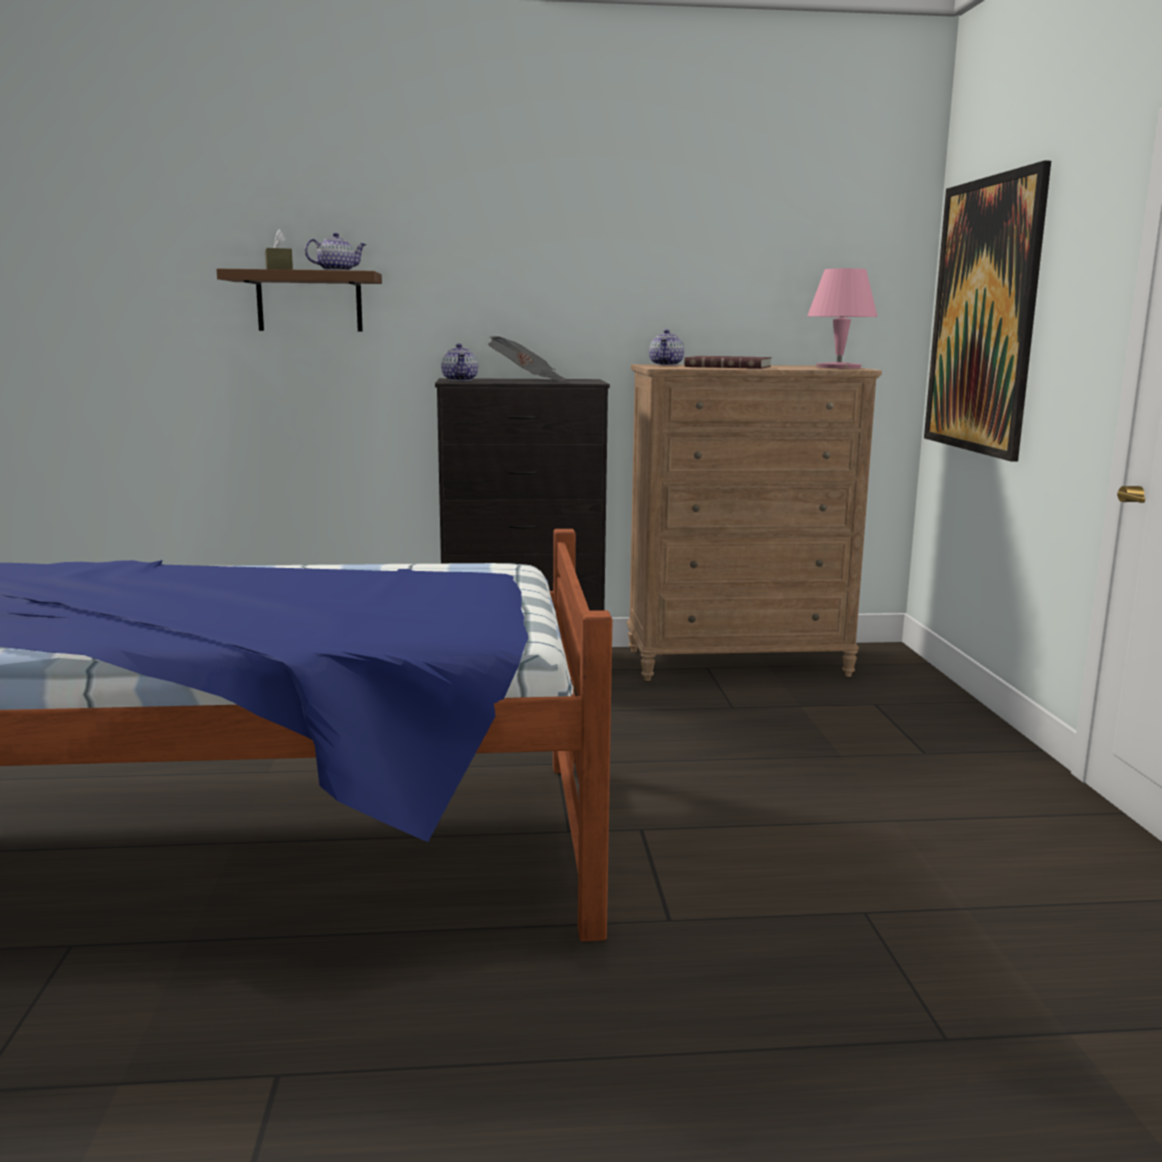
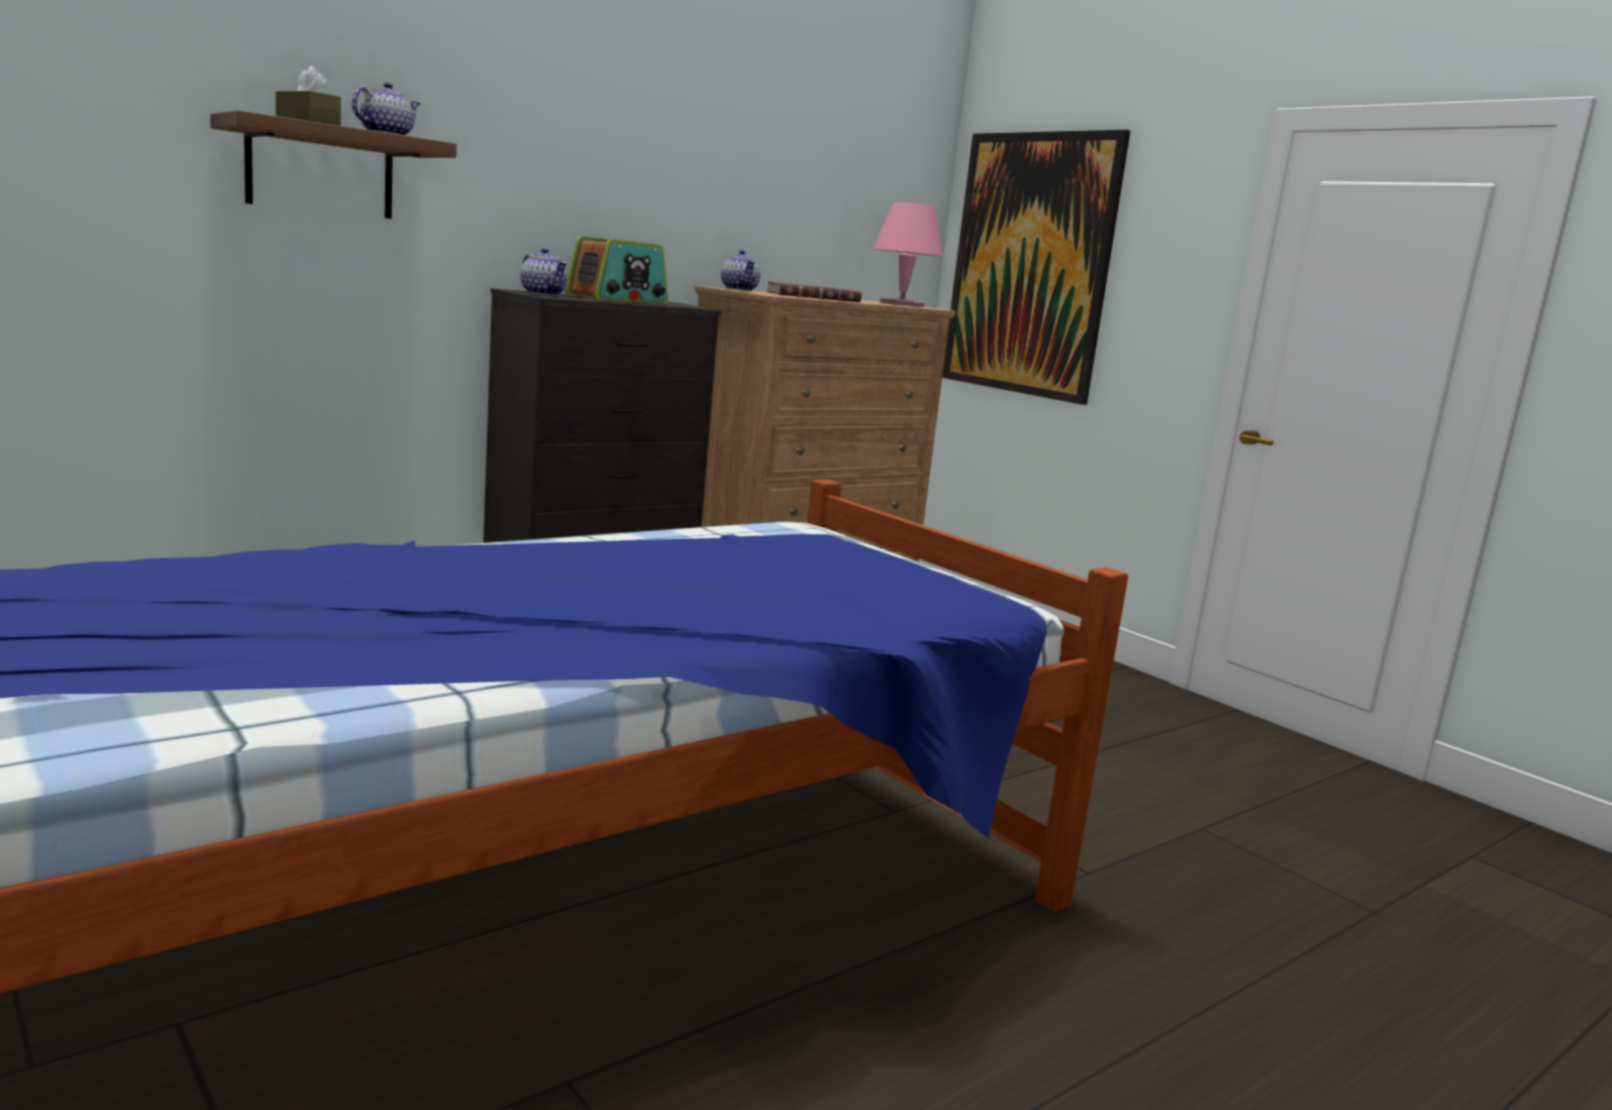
camera: 35 degrees left, 0 degrees up
(527, 380) = (618, 299): newspaper -> radio

